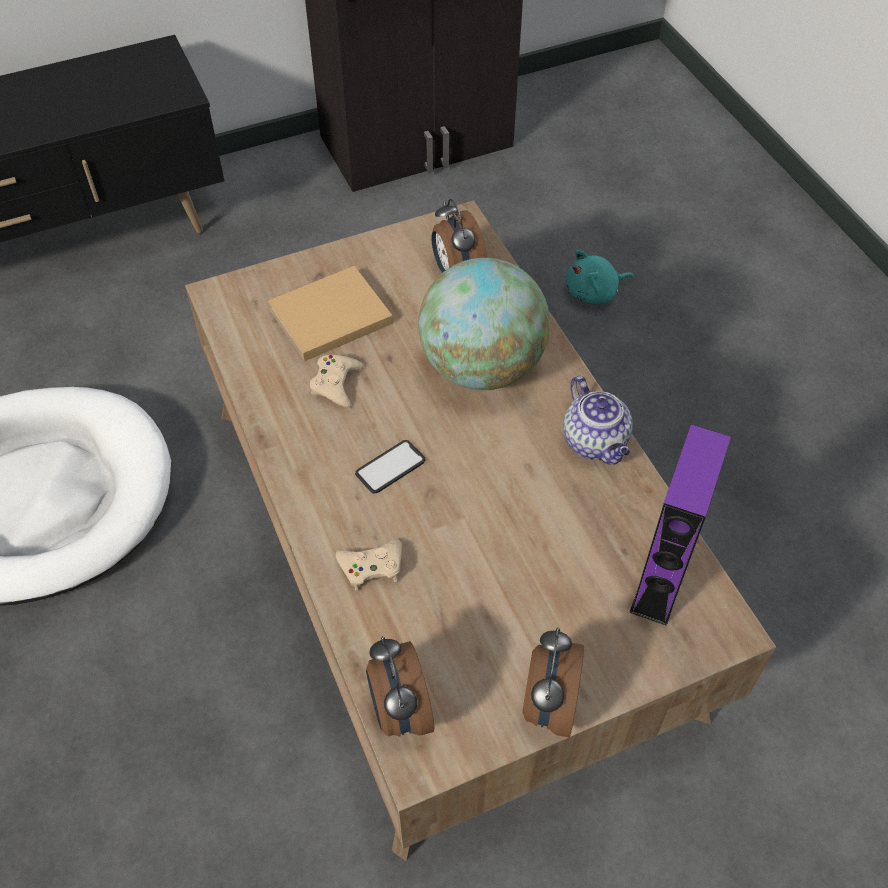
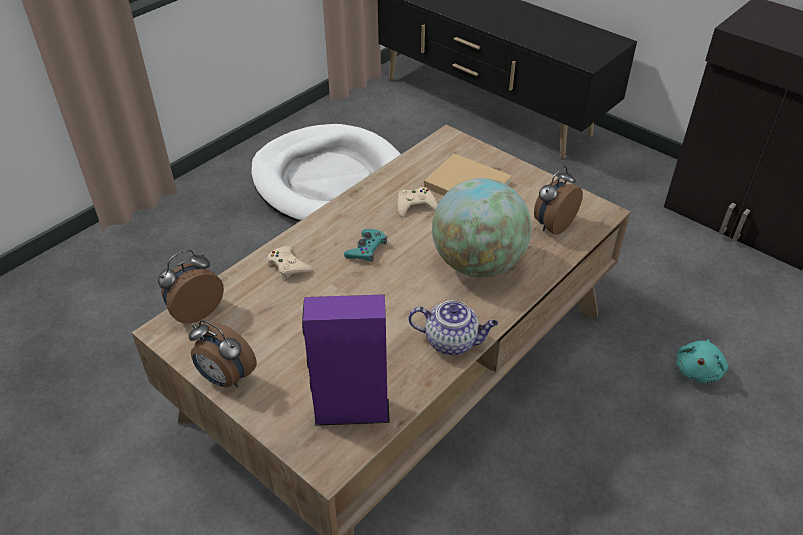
camera: 65 degrees right, 10 degrees down
(390, 467) = (366, 249): phone -> turquoise game controller
(548, 704) = (225, 378): alarm clock -> alarm clock turned 135 degrees counterclockwise
(594, 292) = (698, 370): turquoise plush toy -> turquoise plush toy turned 105 degrees counterclockwise
(596, 442) = (452, 341): teapot -> teapot turned 120 degrees counterclockwise

